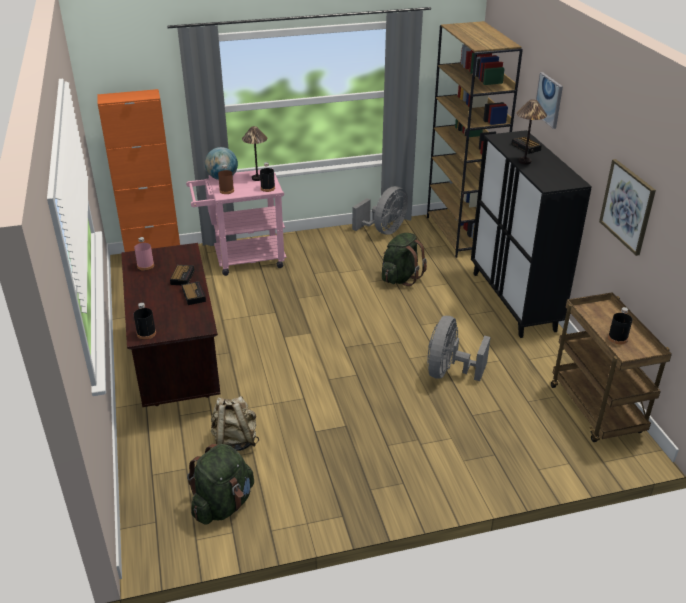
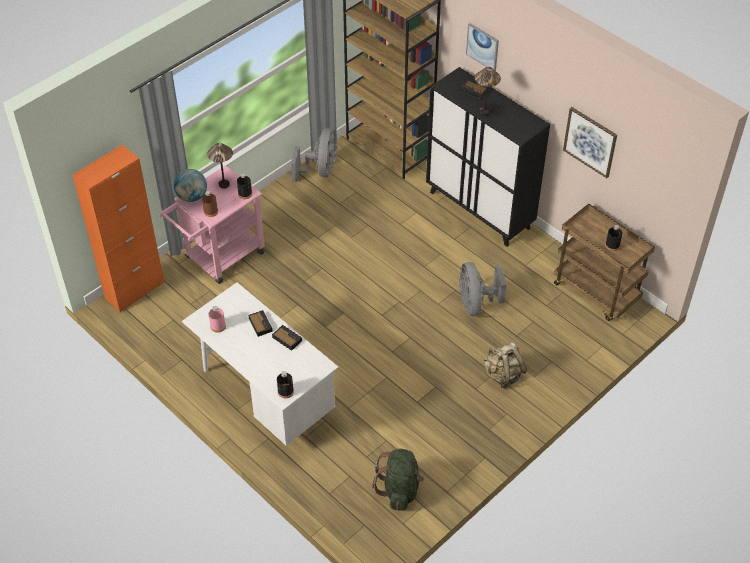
camera: 30 degrees left, 15 degrees up
(177, 368) = (264, 396): brown desk -> white desk
(235, 440) = (365, 437): beige backpack -> beige backpack (503, 375)
(400, 278) = (374, 222): green backpack -> none

